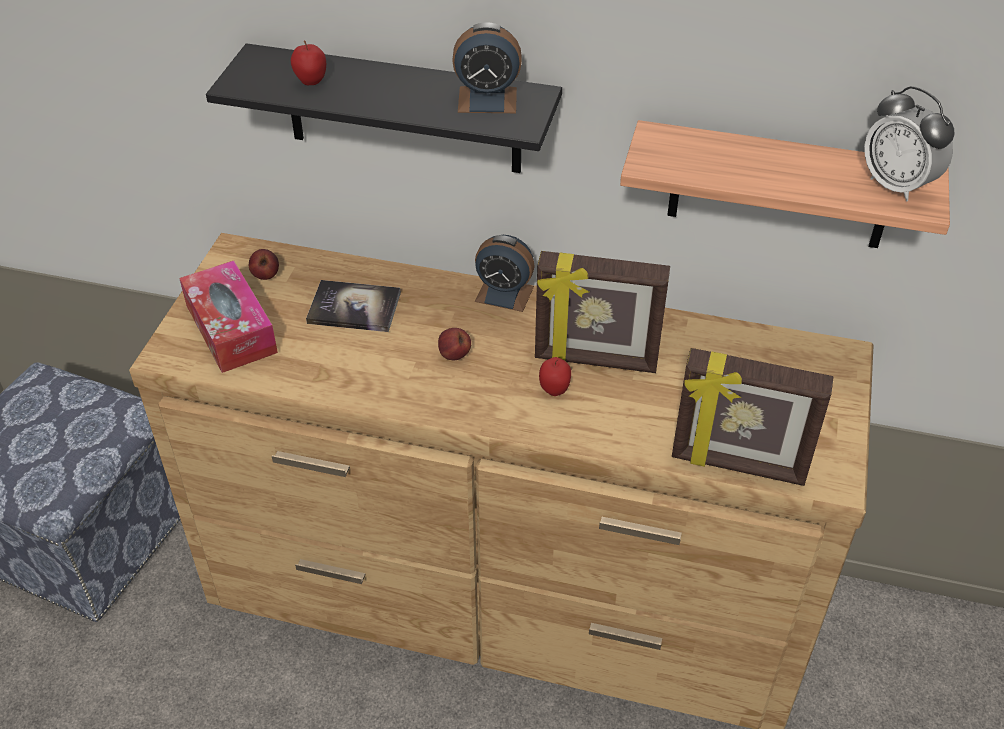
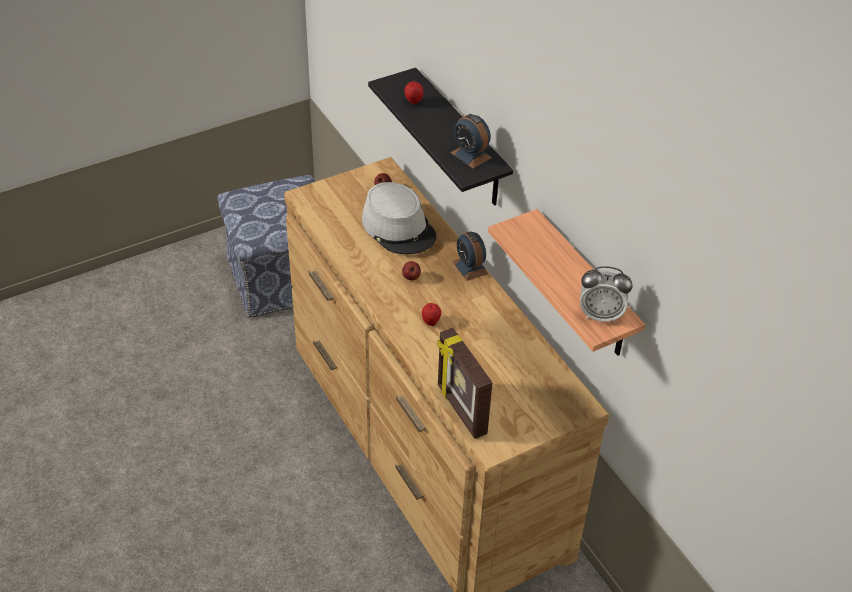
camera: 45 degrees right, 0 degrees up
(231, 328) = (340, 202): tissue box -> none
(354, 308) = (399, 228): book -> grey hat
(595, 361) = (466, 324): picture frame -> none
(897, 185) = (600, 315): alarm clock -> alarm clock turned 90 degrees counterclockwise

